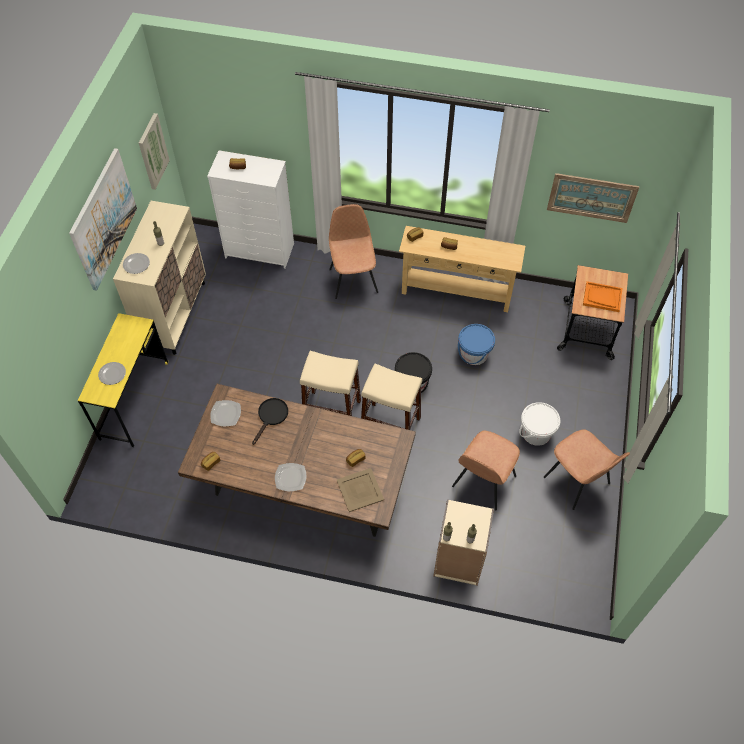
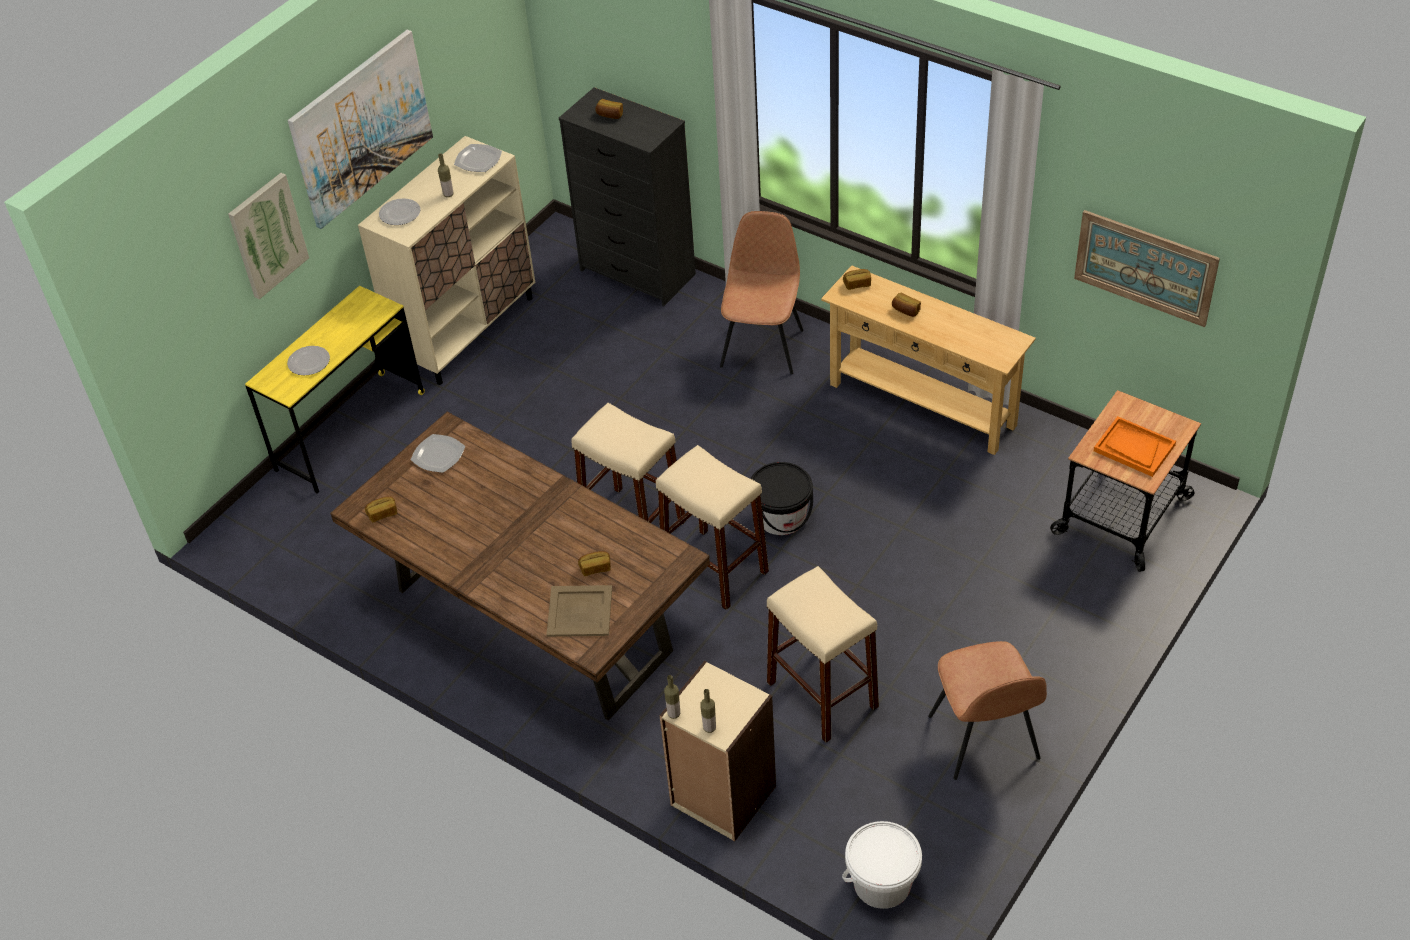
camera: 25 degrees right, 10 degrees down
(152, 151) = (488, 64): picture -> picture (267, 235)
(260, 251) = (638, 273): white dresser -> black dresser
(271, 416) = (501, 476): black frying pan -> none
(291, 478) = (486, 566): plate -> plate (478, 160)
(474, 354) = (905, 502): blue bucket -> none
(483, 482) = (822, 694): brown chair -> beige stool
(536, 433) = (950, 646): white bucket -> white bucket (882, 883)

